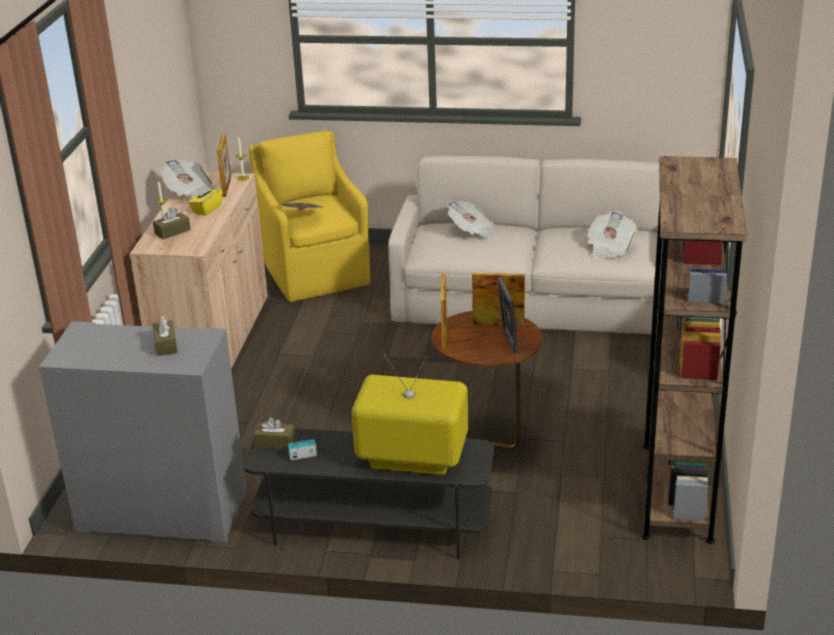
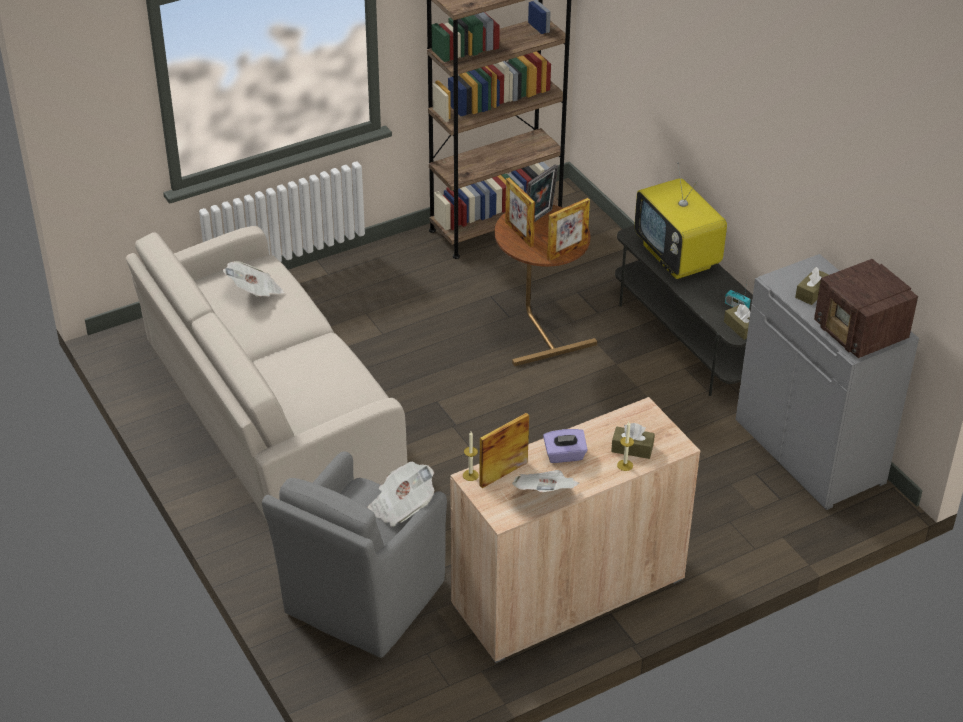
camera: 130 degrees left, 10 degrees up
(90, 342) = (861, 333): none -> radio
(206, 209) = (564, 455): yellow tissue box -> purple tissue box
(316, 272) = (361, 601): yellow armchair -> grey armchair
(472, 231) = (295, 392): newspaper -> none

